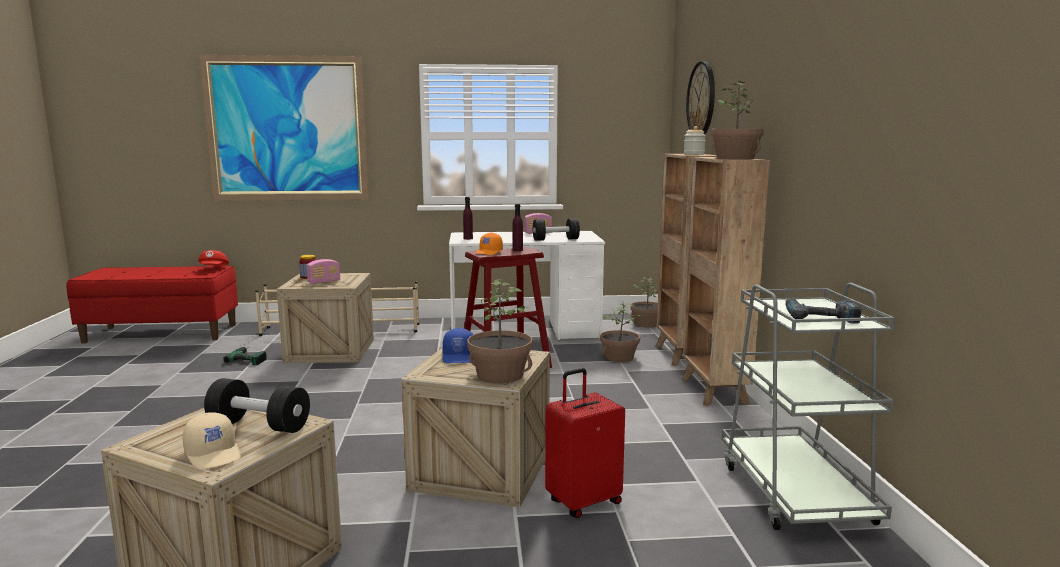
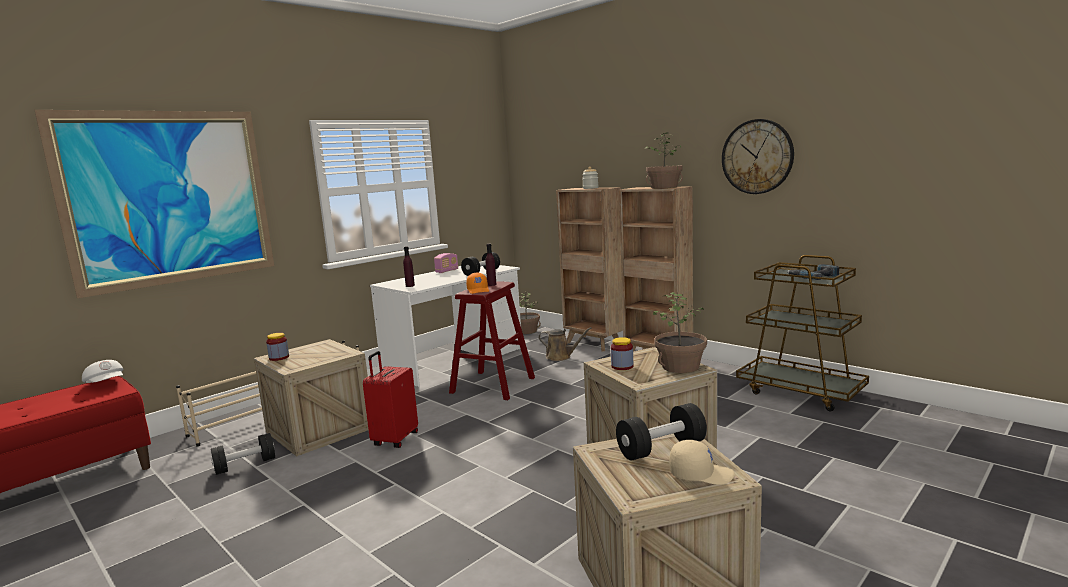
camera: 40 degrees left, 0 degrees up
(214, 269) = (106, 384): red cap -> white cap
(251, 357) = (245, 465): power drill -> black dumbbell
(324, 282) = (314, 357): radio -> none
(459, 357) = (622, 366): blue cap -> jar
(583, 501) = (736, 440): red suitcase -> red suitcase (394, 439)
(619, 357) = (561, 357): potted plant -> brown watering can
(701, 99) = (566, 146): wall clock -> wall clock (757, 156)
(795, 492) = (800, 392): grey cart -> brown cart

